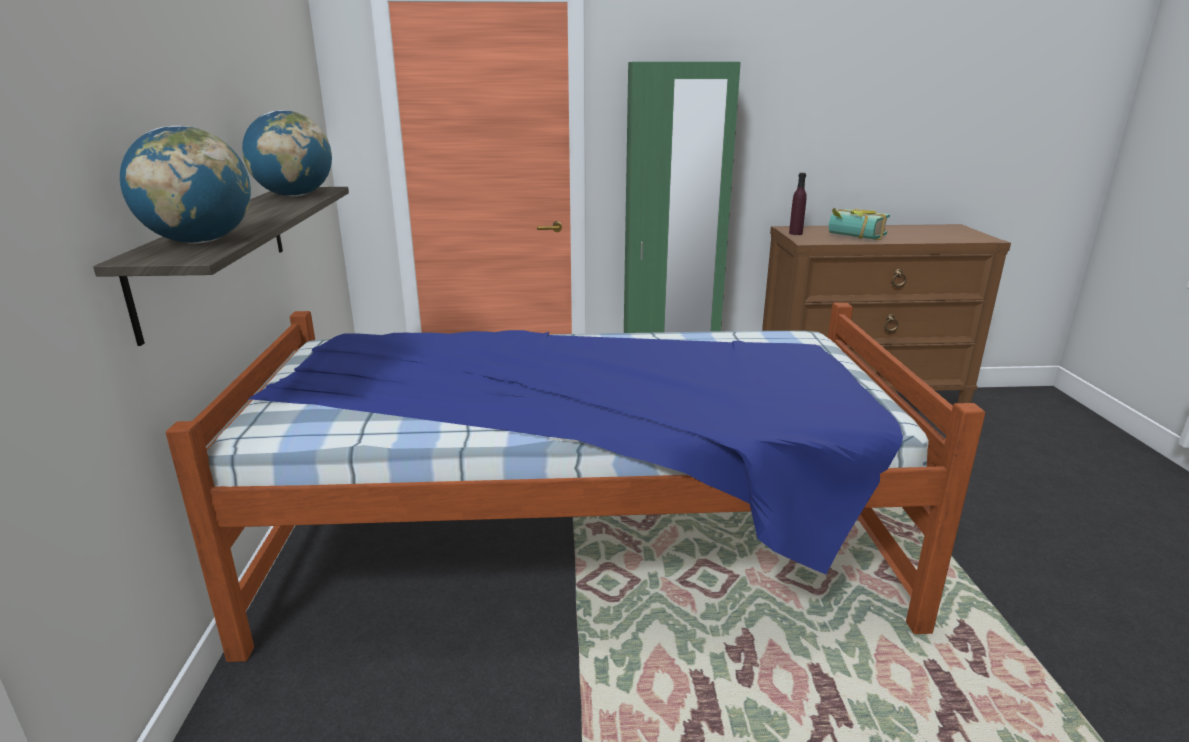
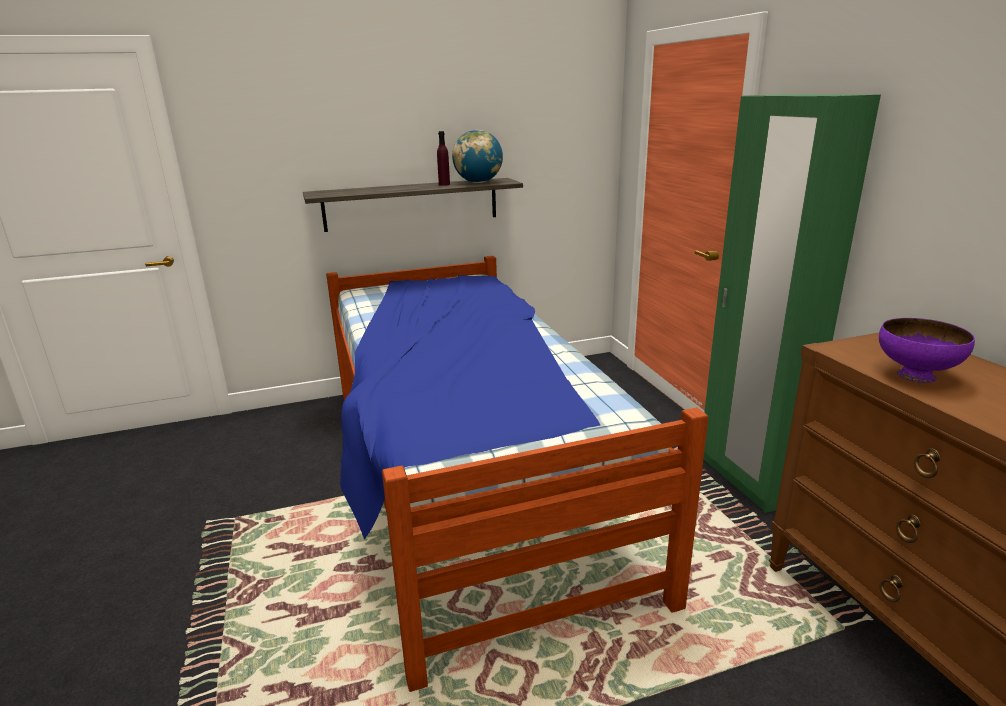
camera: 75 degrees right, 0 degrees up
(200, 242) = (348, 191): globe -> none
(795, 233) = (874, 341): purple bottle -> purple bottle (444, 184)
(854, 237) = (916, 375): book -> purple bowl

